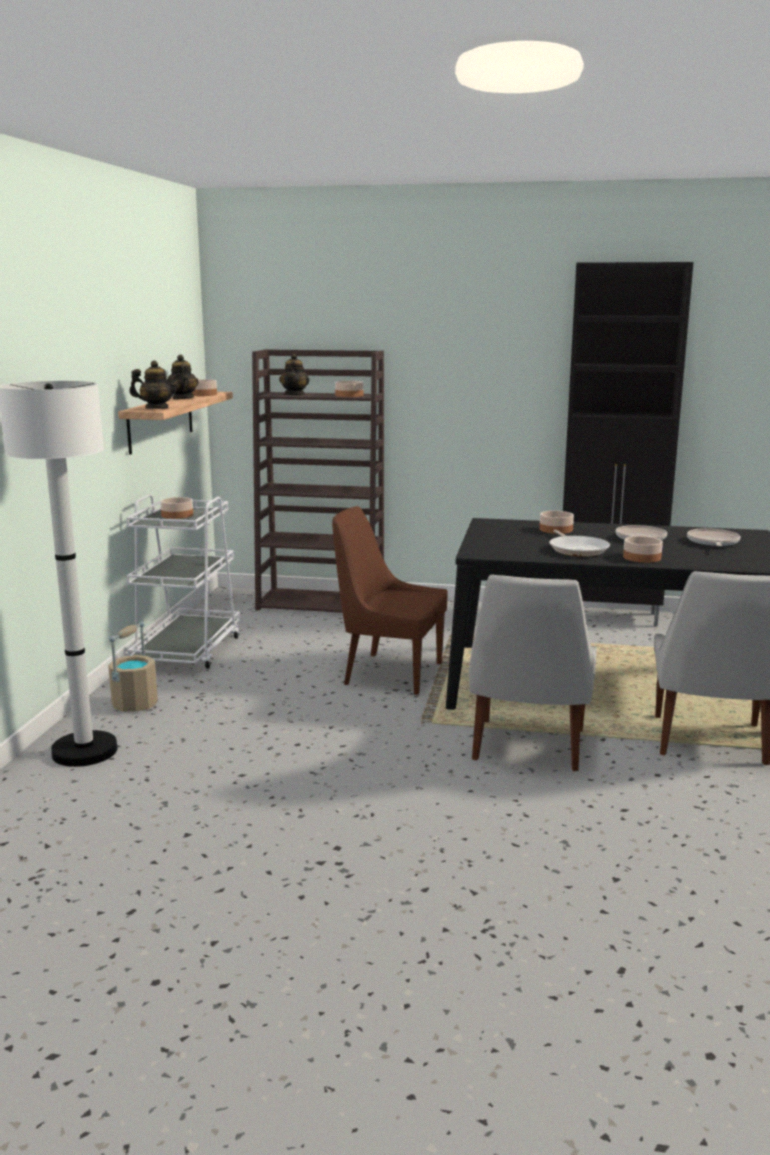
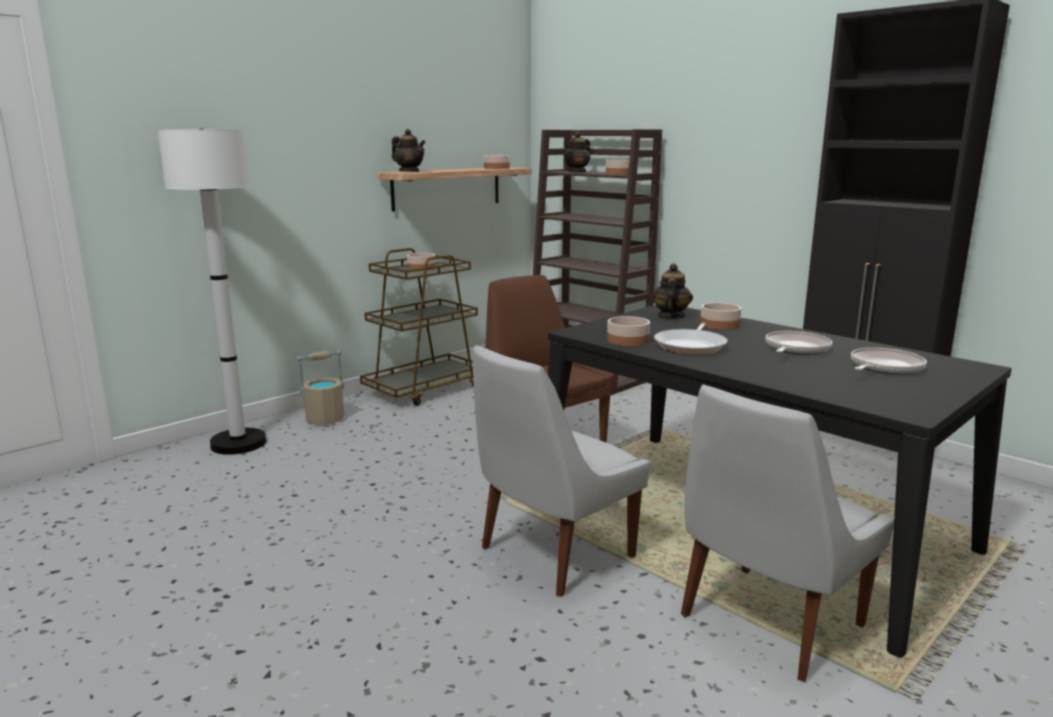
camera: 35 degrees right, 0 degrees up
(182, 398) = (466, 169): teapot -> teapot (670, 317)
(188, 651) = (425, 389): white cart -> brown cart
(641, 557) = (744, 366): bowl -> bowl (627, 340)

